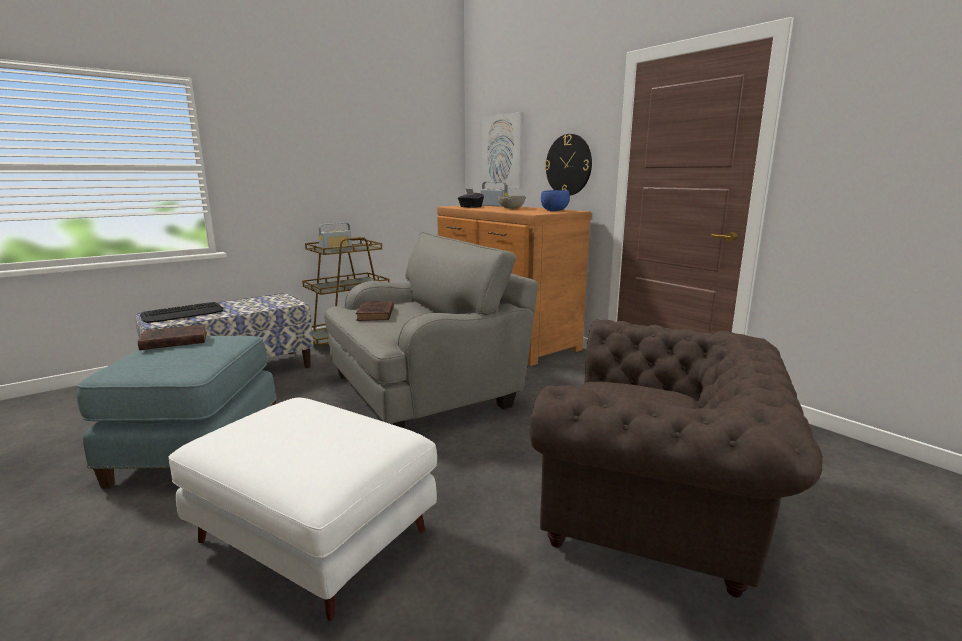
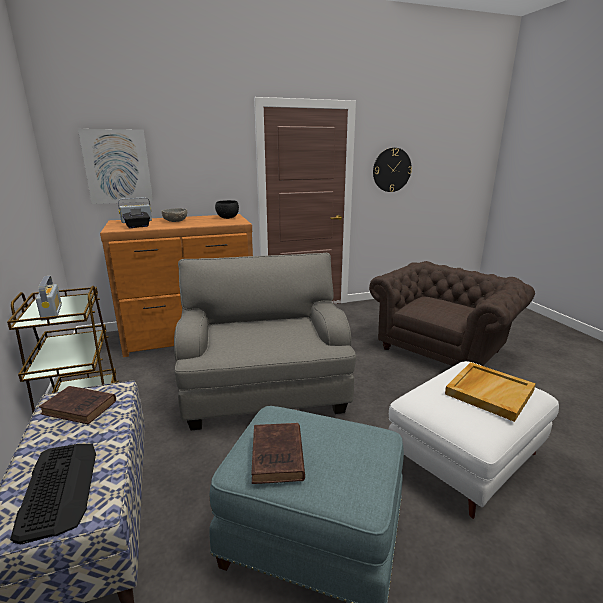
camera: 70 degrees left, 5 degrees up
(304, 441) = (489, 392): none -> beige tray
(375, 314) = (246, 343): brown book -> brown book (81, 408)
(554, 211) = (227, 218): blue bowl -> black bowl
(568, 165) = (208, 179): wall clock -> wall clock (391, 170)

